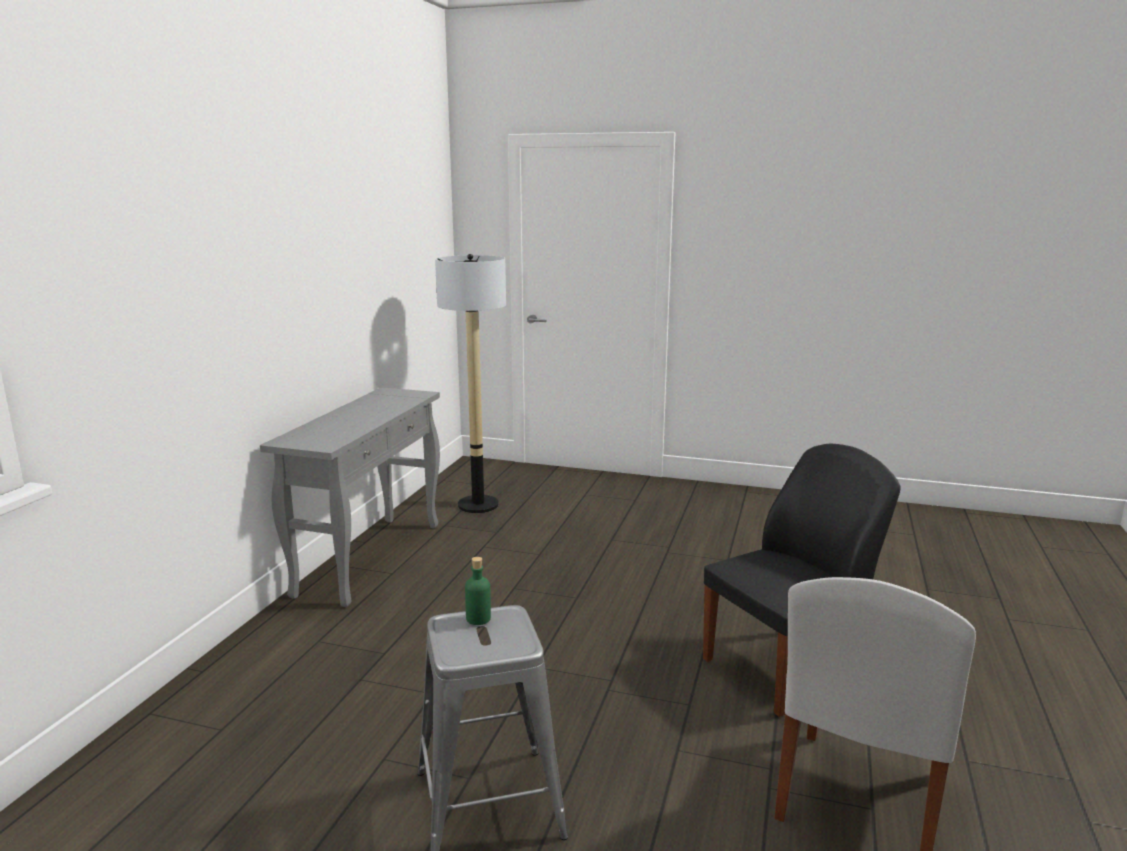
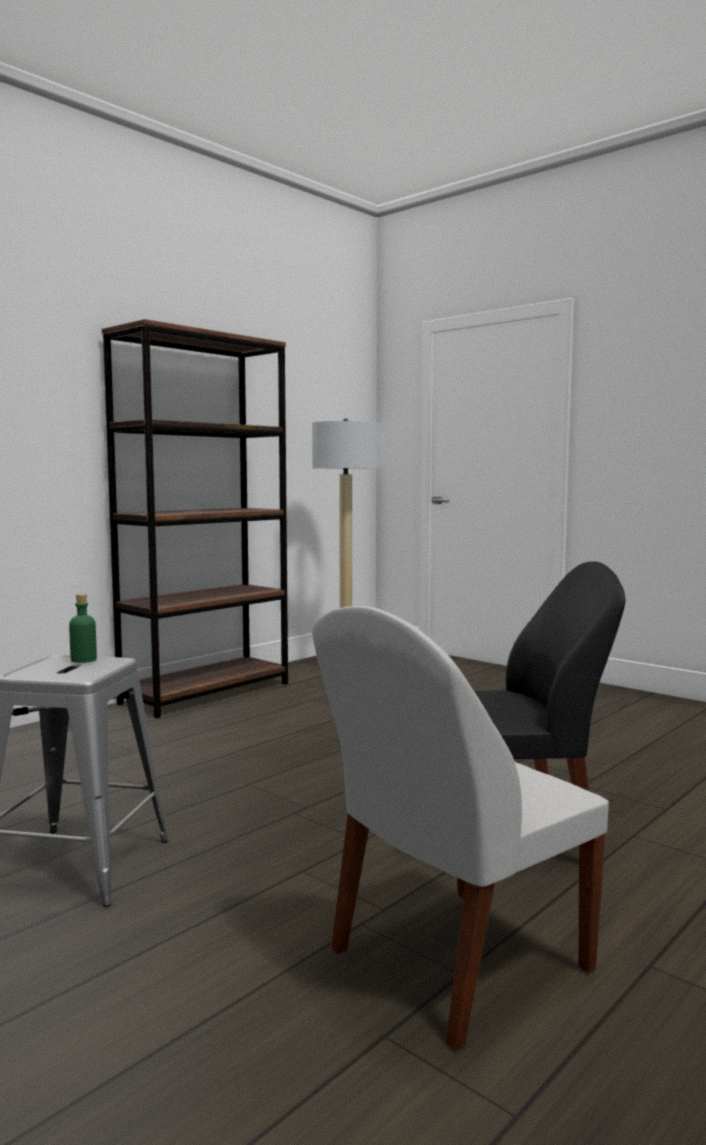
camera: 25 degrees right, 10 degrees down
(370, 558) = (206, 693): grey console table -> brown bookcase

